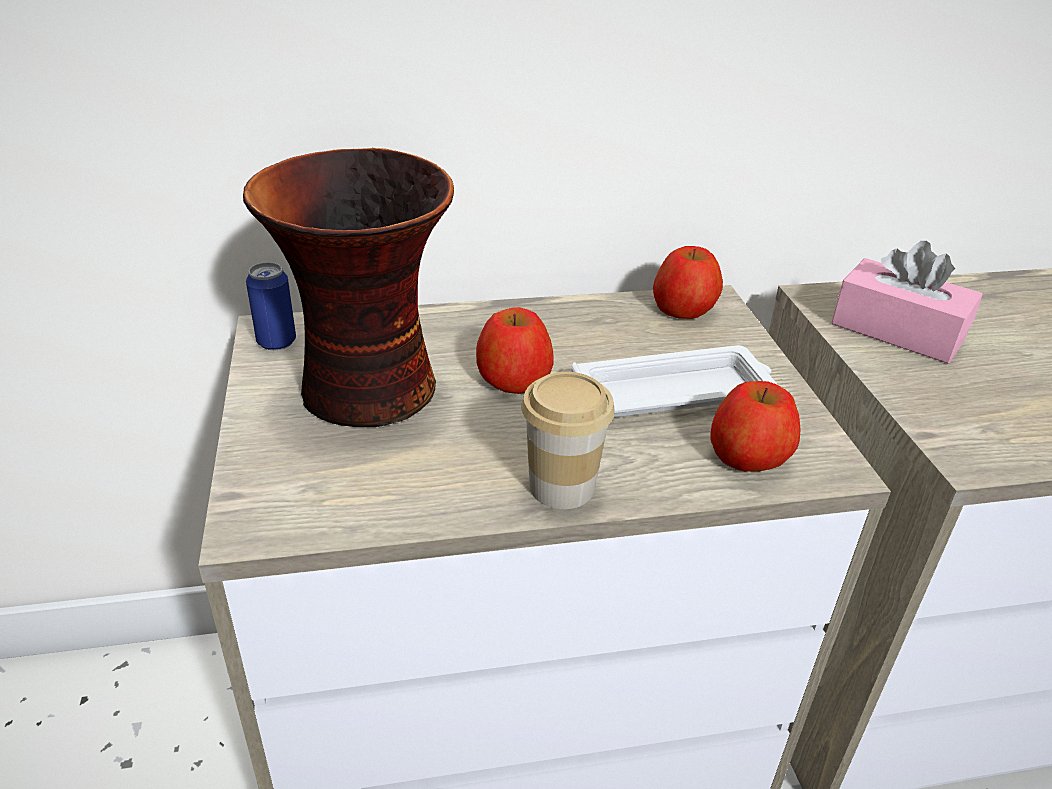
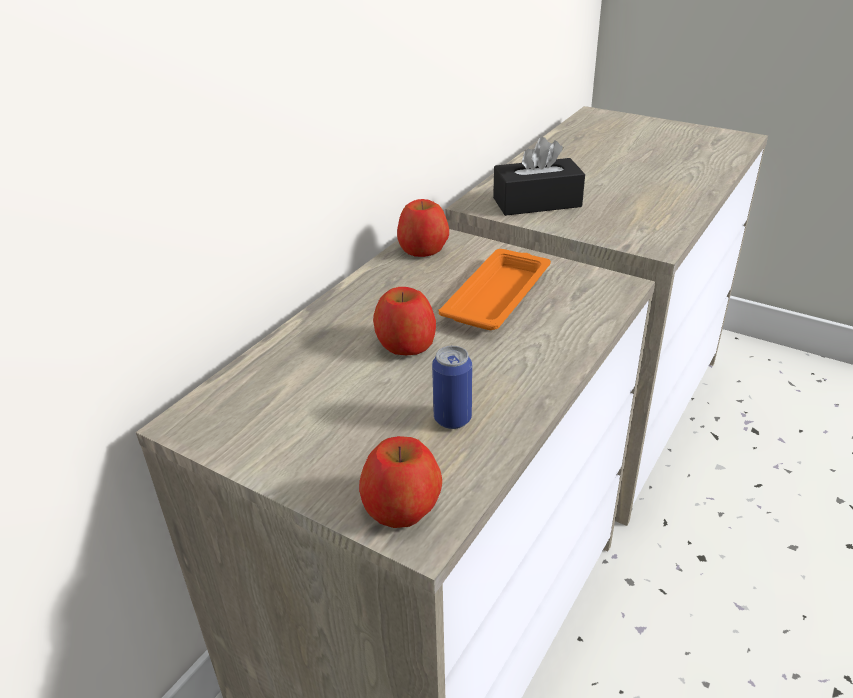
camera: 45 degrees left, 0 degrees up
(276, 342) = (207, 427): can -> can (452, 419)
(368, 392) = (336, 411): vase -> none
(561, 486) = (534, 380): cup -> none
(676, 392) = (498, 295): white tray -> orange tray
(748, 456) = (582, 305): apple -> apple (402, 506)
(897, 331) = (537, 202): pink tissue box -> black tissue box

